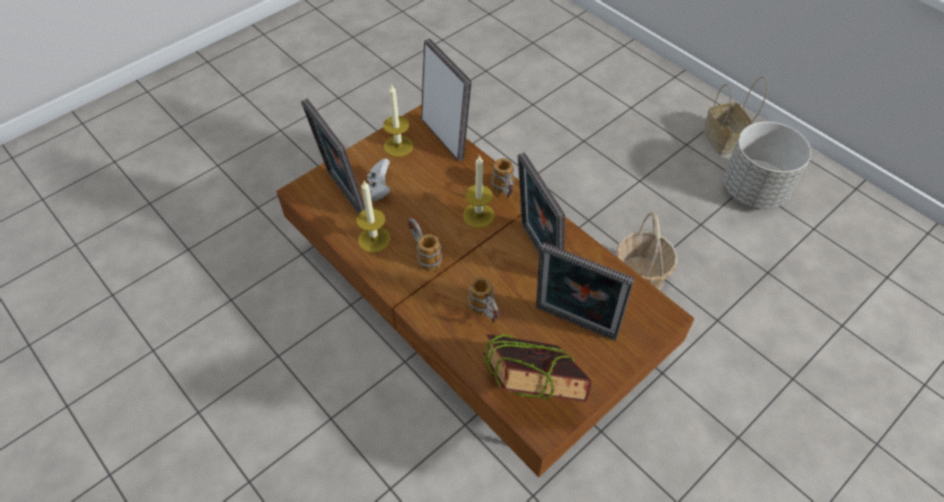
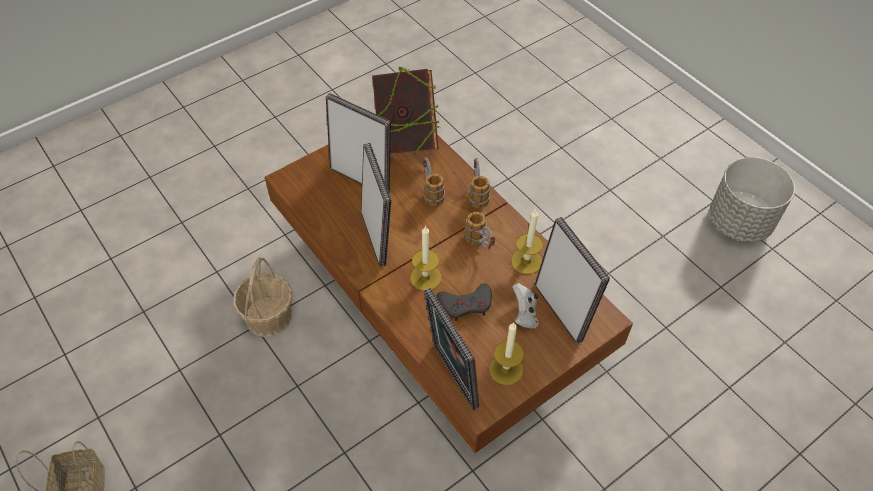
camera: 175 degrees left, 0 degrees up
(436, 194) = (466, 304): none -> grey game controller
(504, 193) = (396, 299): mug -> mug (477, 193)
(753, 190) = (95, 408): grey planter -> grey planter (739, 223)

